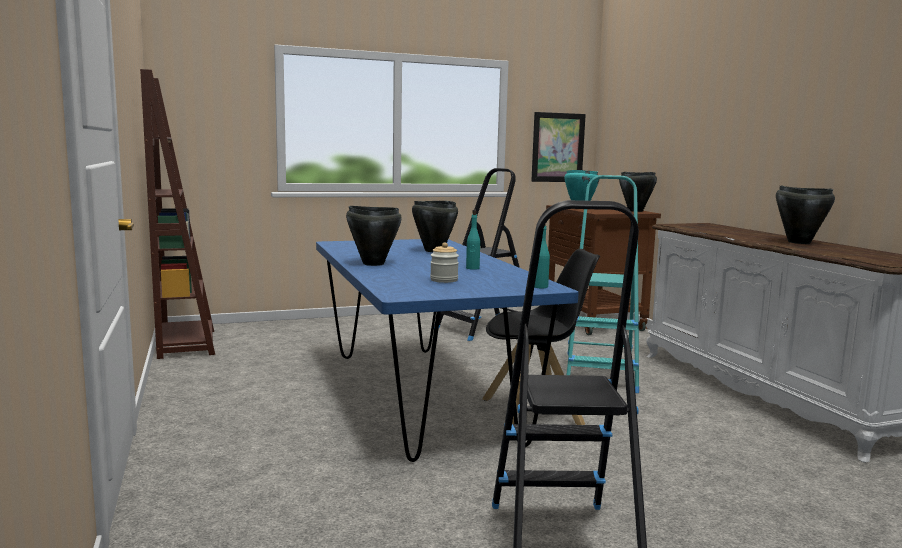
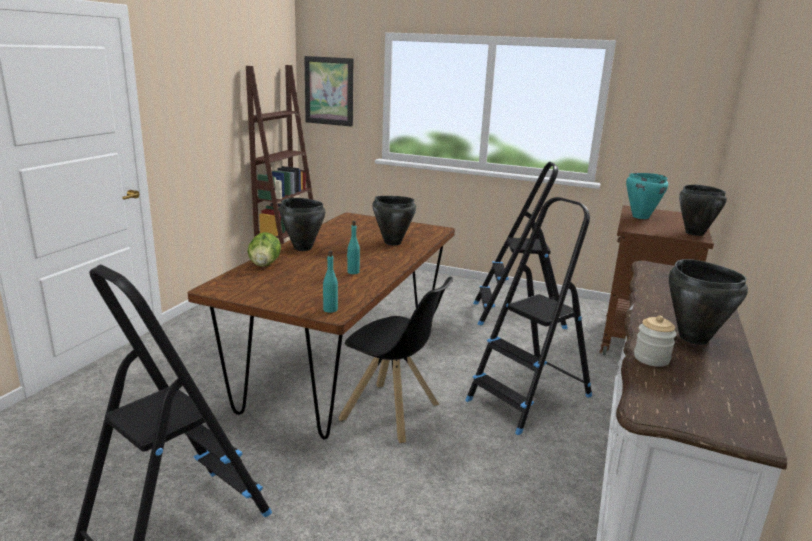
camera: 40 degrees right, 10 degrees up
(382, 276) = (265, 265): none -> lettuce
(422, 396) = (344, 363): blue dining table -> brown dining table
(444, 280) = (290, 280): jar -> jar (651, 358)
(558, 147) = (669, 140): picture -> picture (329, 91)
(600, 372) = (528, 398): turquoise step ladder -> black step ladder

